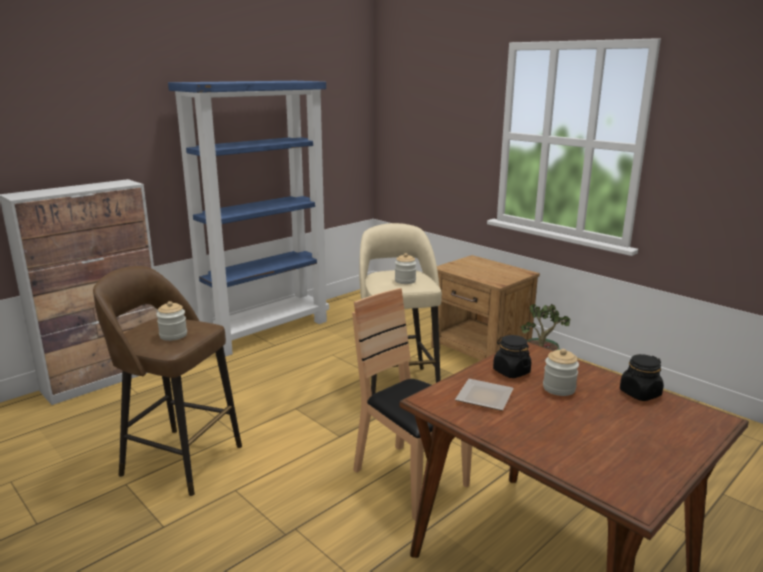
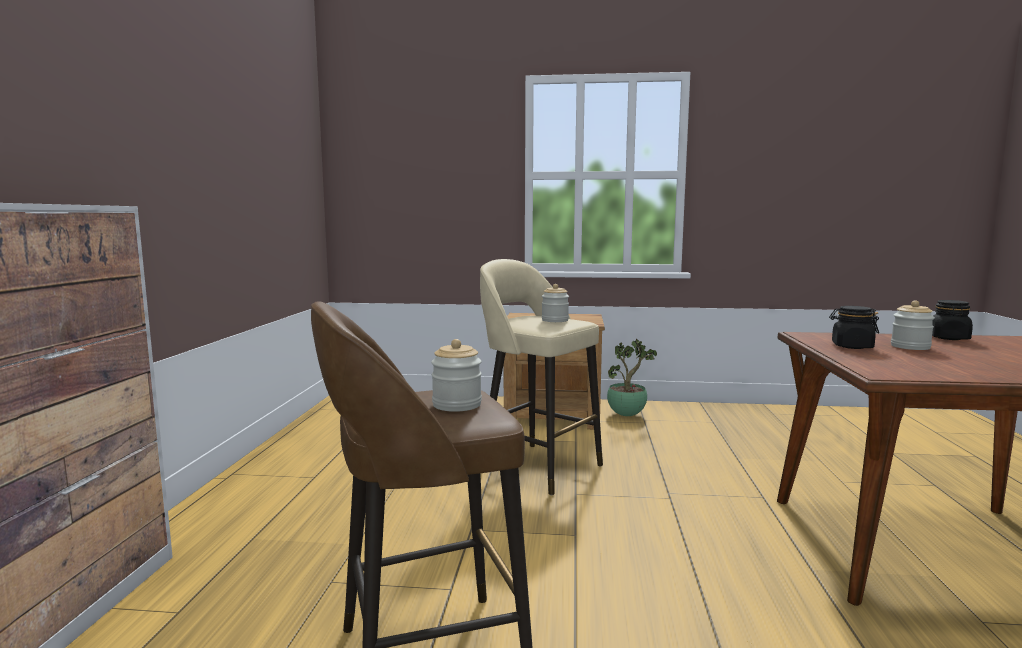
camera: 40 degrees left, 10 degrees down
(267, 331) = (274, 467): blue bookcase -> none
(409, 480) = (716, 541): brown chair -> none
(482, 398) = (902, 363): plate -> none

